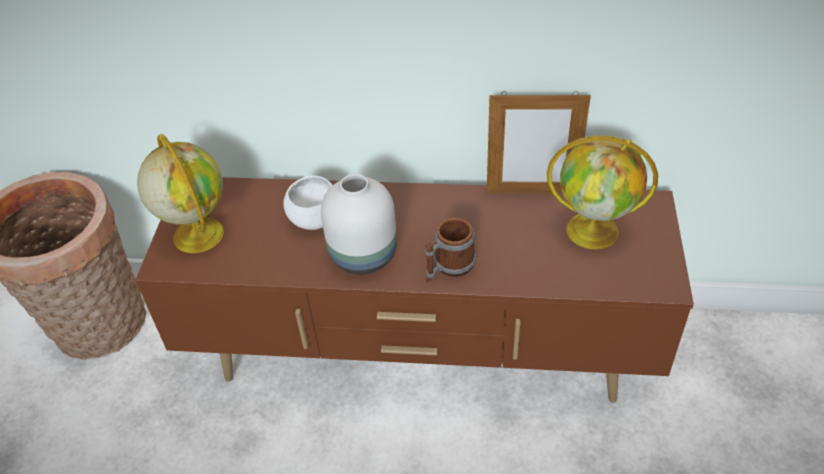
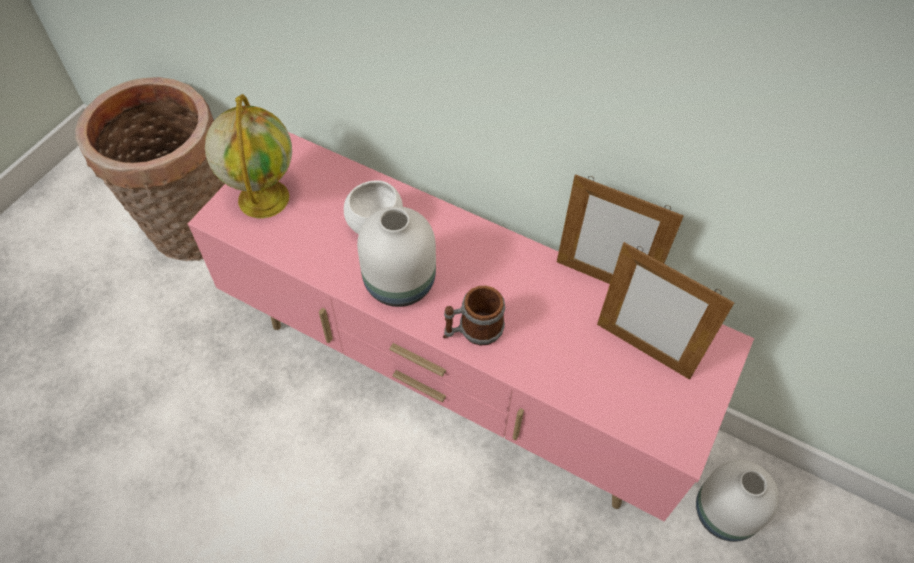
camera: 20 degrees right, 10 degrees up
(421, 356) = (456, 379): brown tv stand -> pink tv stand
(594, 230) = (642, 350): globe -> picture frame
(699, 370) = (722, 514): none -> white vase

